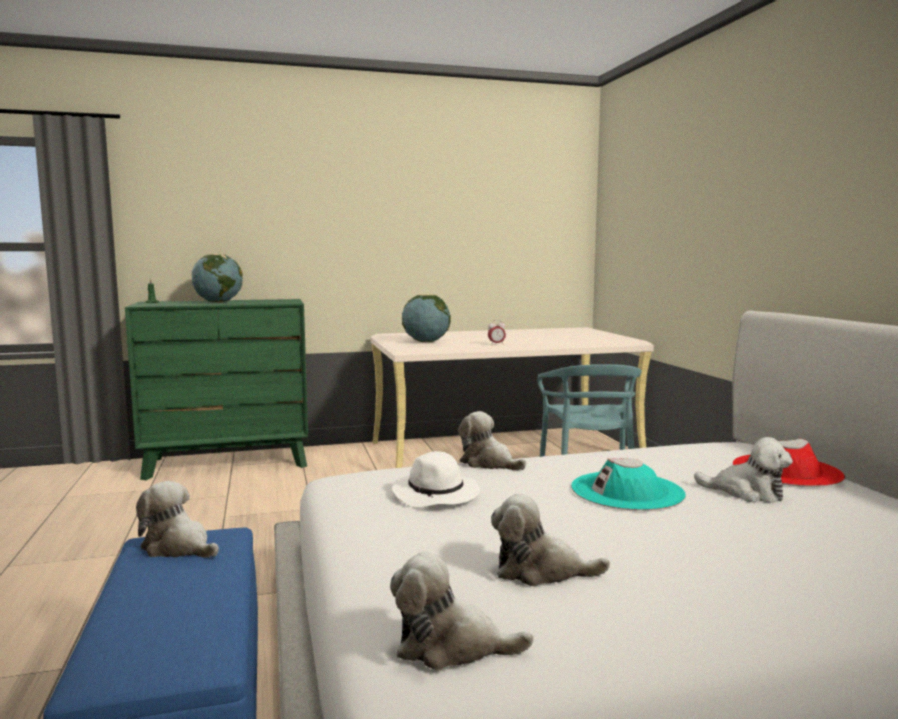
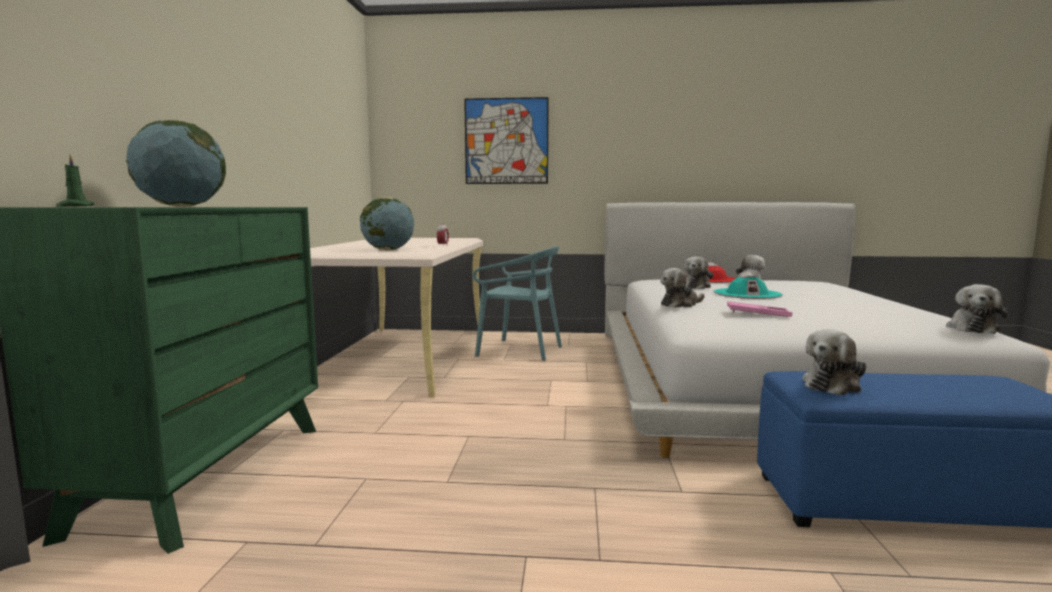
camera: 70 degrees left, 0 degrees up
(437, 495) = (758, 314): white hat -> pink tray
(540, 571) = (875, 311): plush toy -> plush toy (697, 286)
(683, 216) = (506, 141): none -> picture

